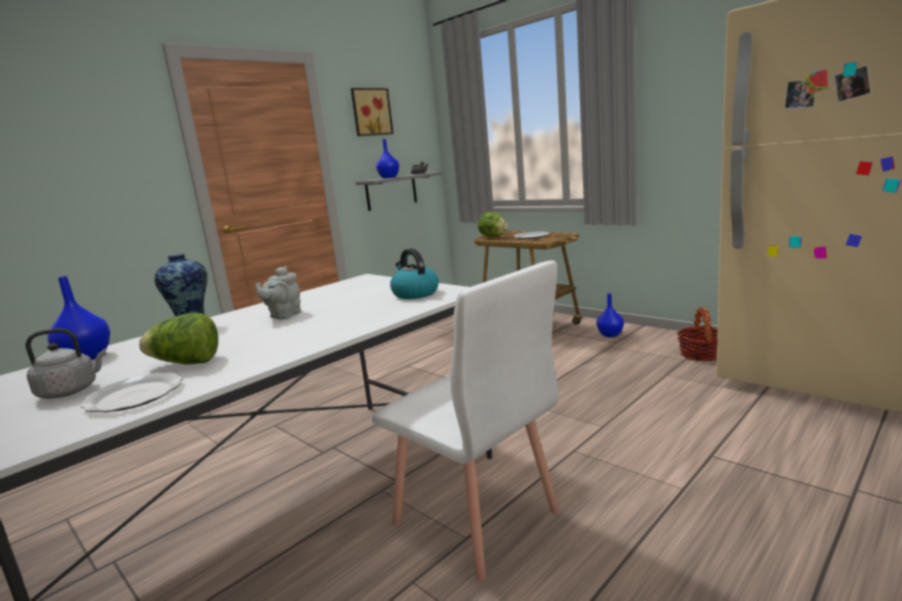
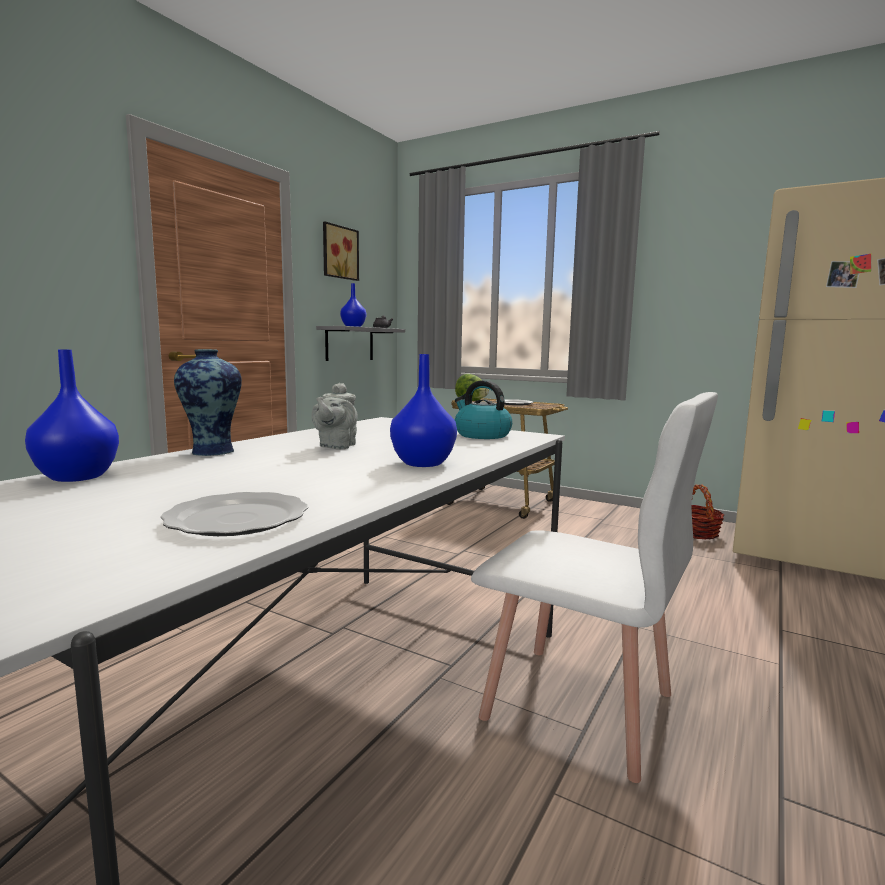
camera: 15 degrees left, 5 degrees down
(71, 391) = (108, 512): grey kettle -> none
(186, 363) = (266, 486): lettuce -> none
(610, 335) = (592, 512): blue vase -> blue vase (423, 463)

